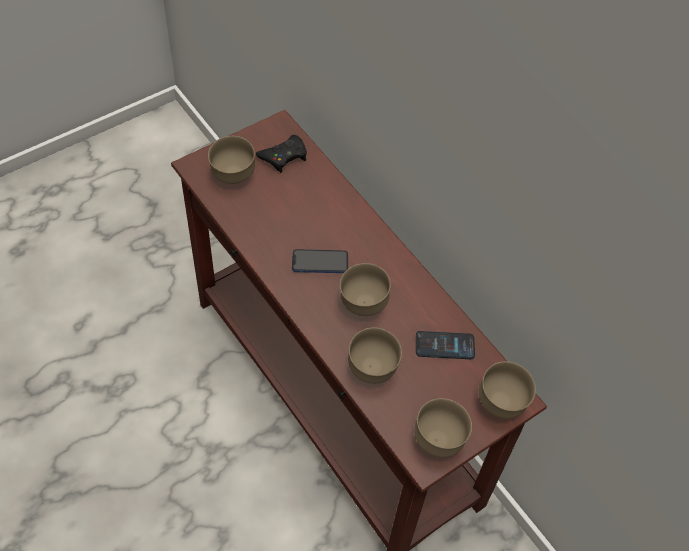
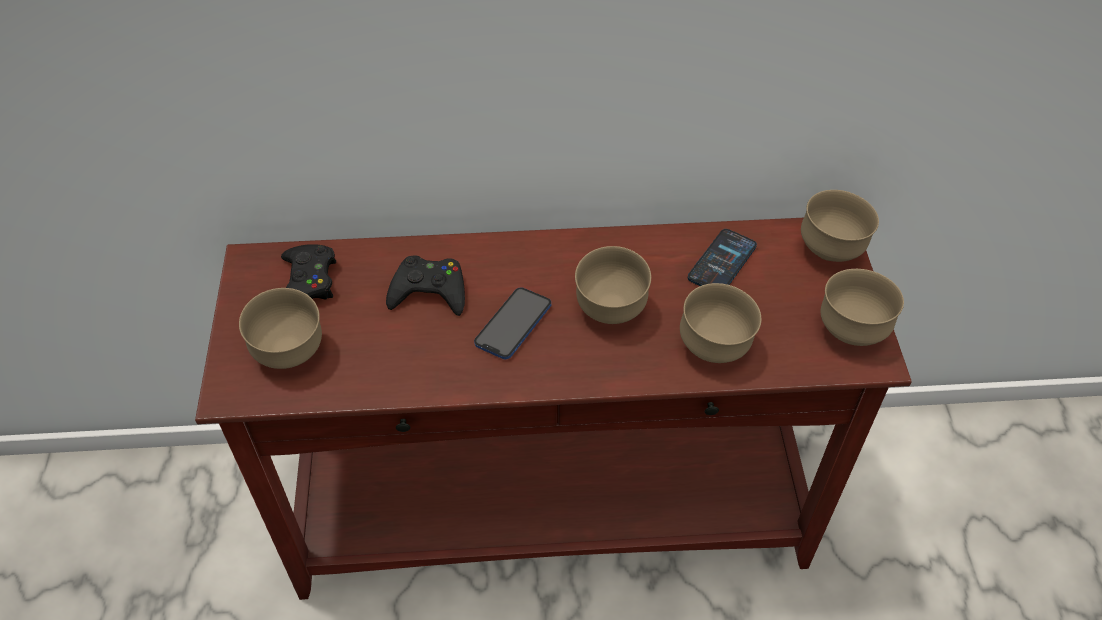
camera: 55 degrees left, 5 degrees down
(315, 212) = (429, 291): none -> black game controller

